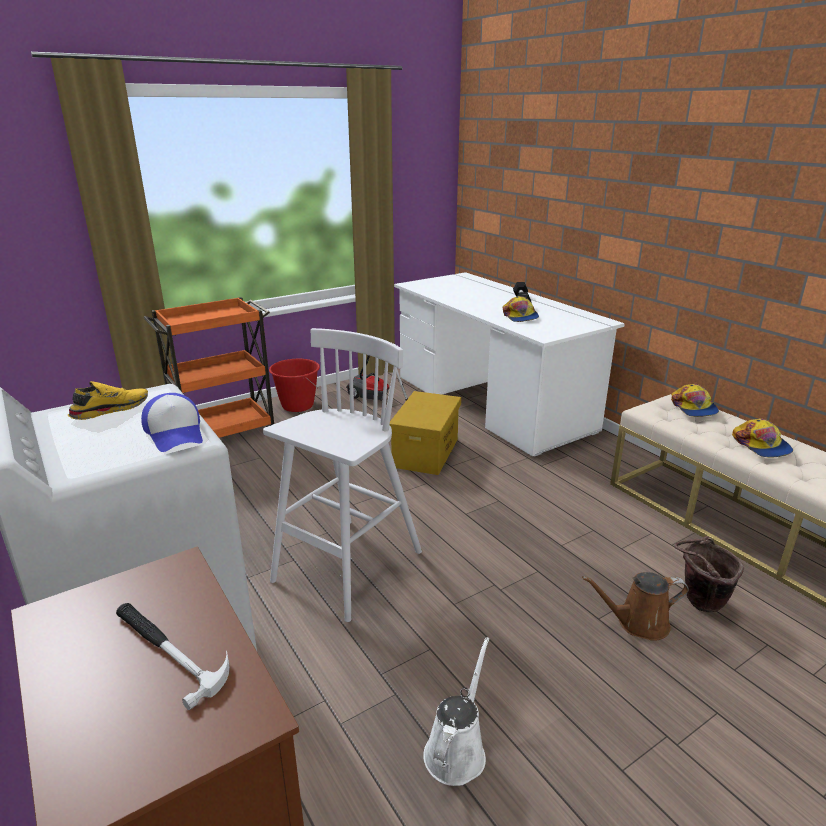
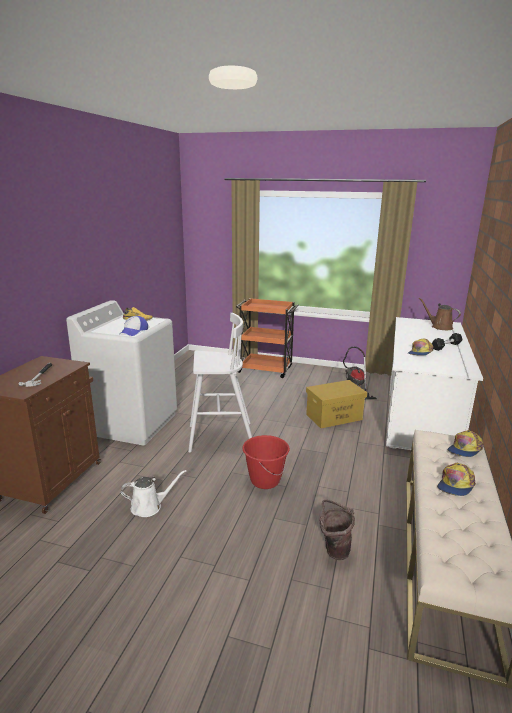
camera: 50 degrees right, 5 degrees down
(297, 405) = (314, 372): red bucket -> red bucket (265, 480)
(637, 623) = (287, 532): brown watering can -> brown watering can (439, 327)

